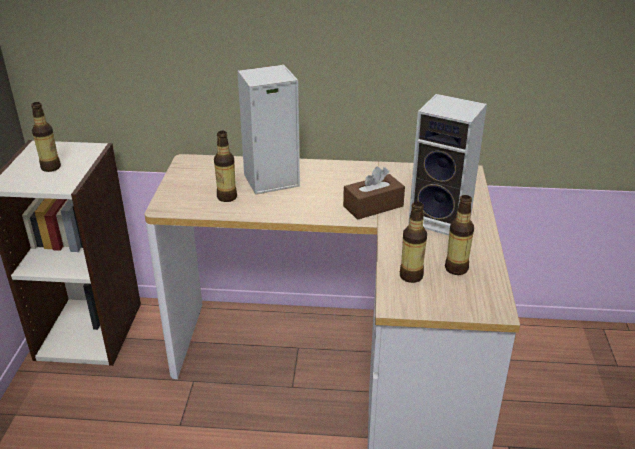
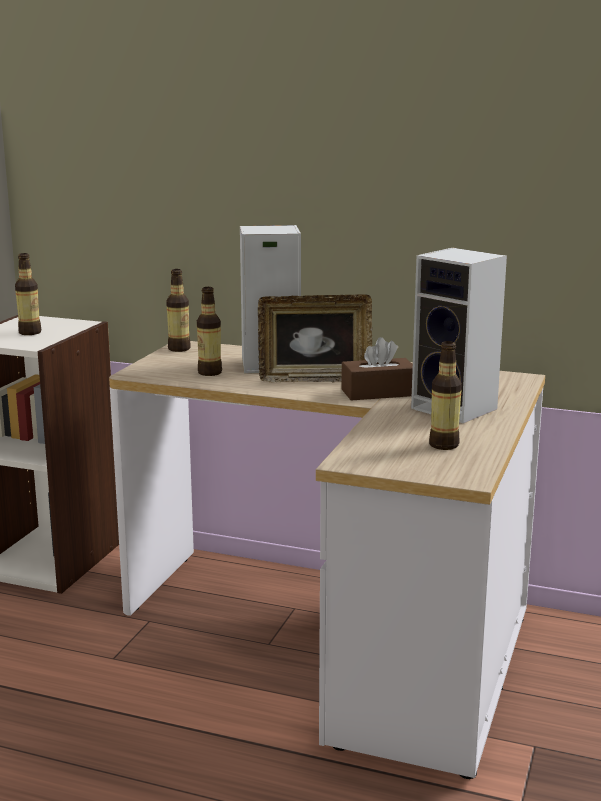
camera: 15 degrees right, 15 degrees down
(315, 194) = (315, 379): none -> picture frame
(411, 276) = (382, 445): bottle -> bottle (179, 349)

